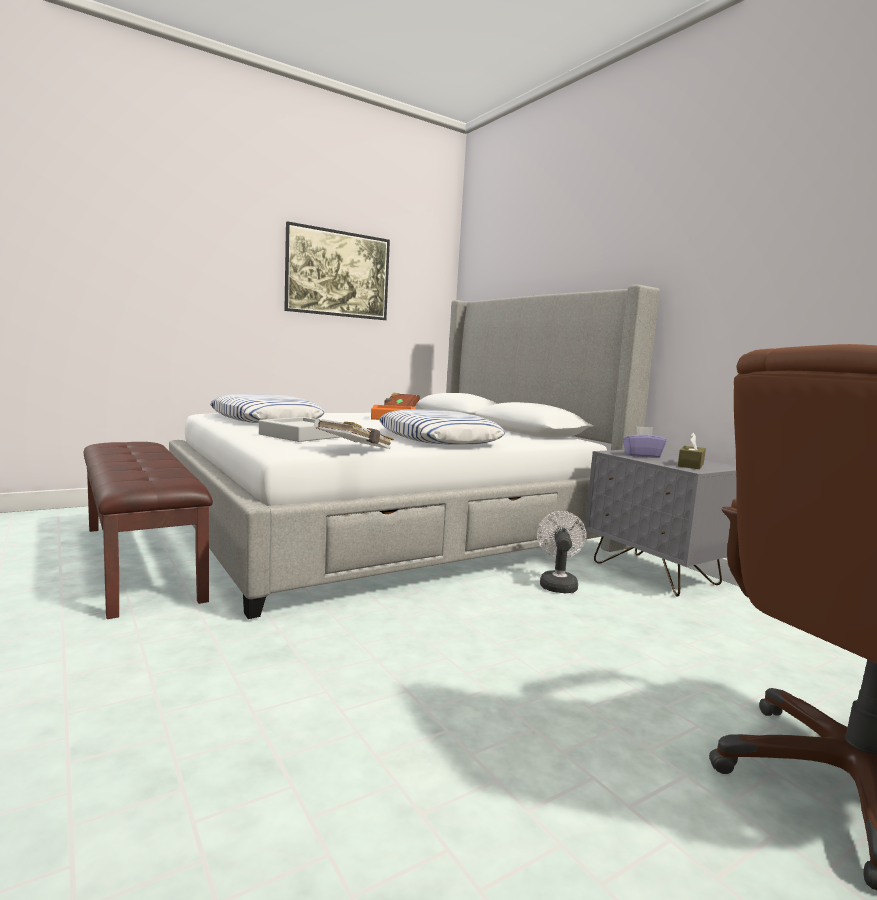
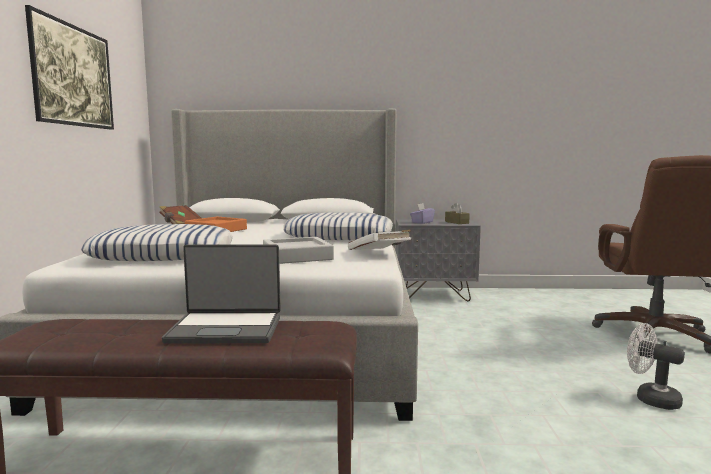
camera: 55 degrees left, 0 degrees up
(151, 465) = (226, 329): none -> laptop
(557, 584) = (428, 318): white fan -> white fan (650, 398)

